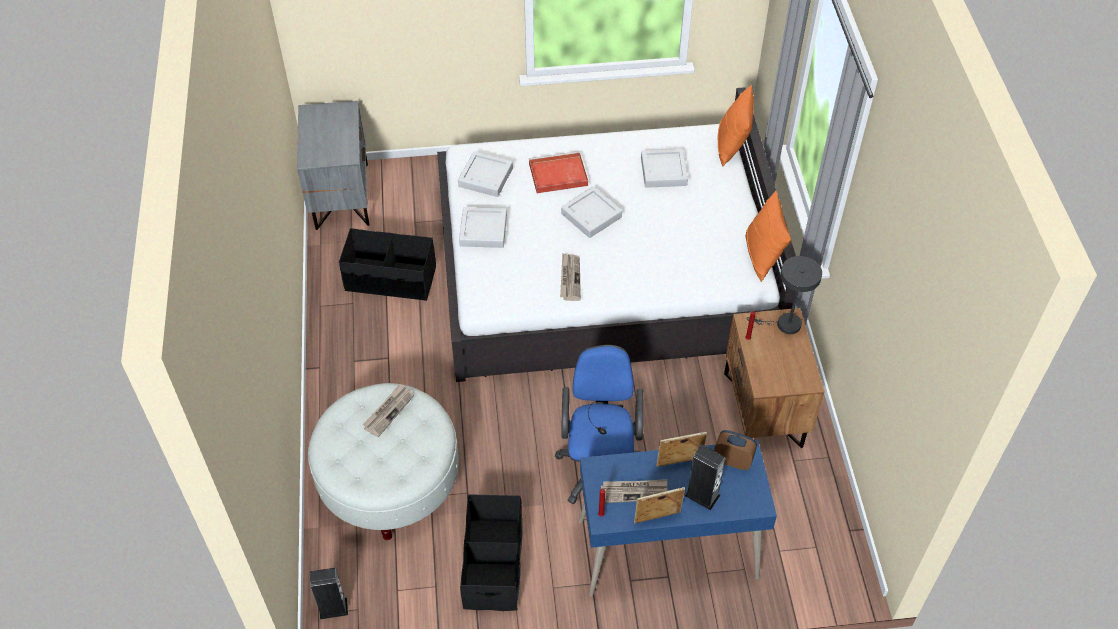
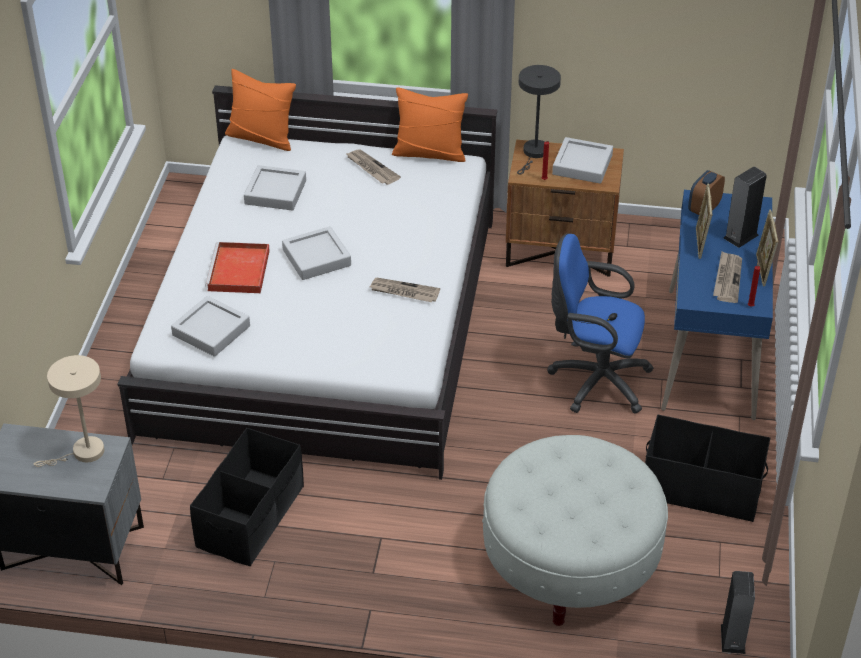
camera: 75 degrees left, 10 degrees down
(338, 145) = (83, 453): none -> beige table lamp
(388, 411) = (537, 482): newspaper -> newspaper (371, 168)
(483, 230) = (298, 348): grey tray -> grey tray (582, 165)

